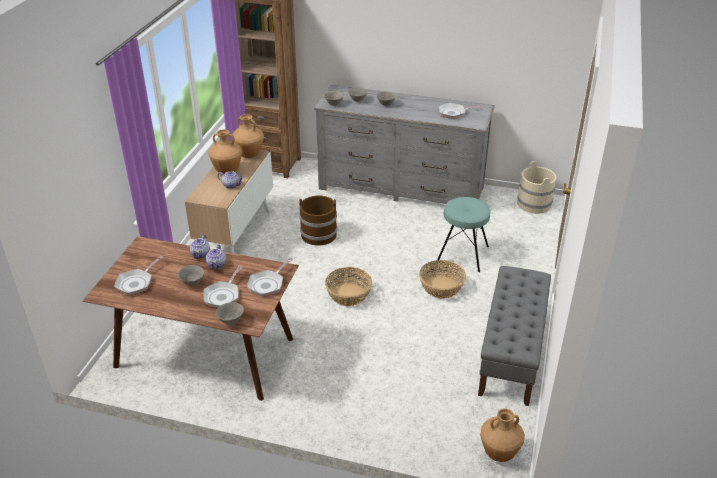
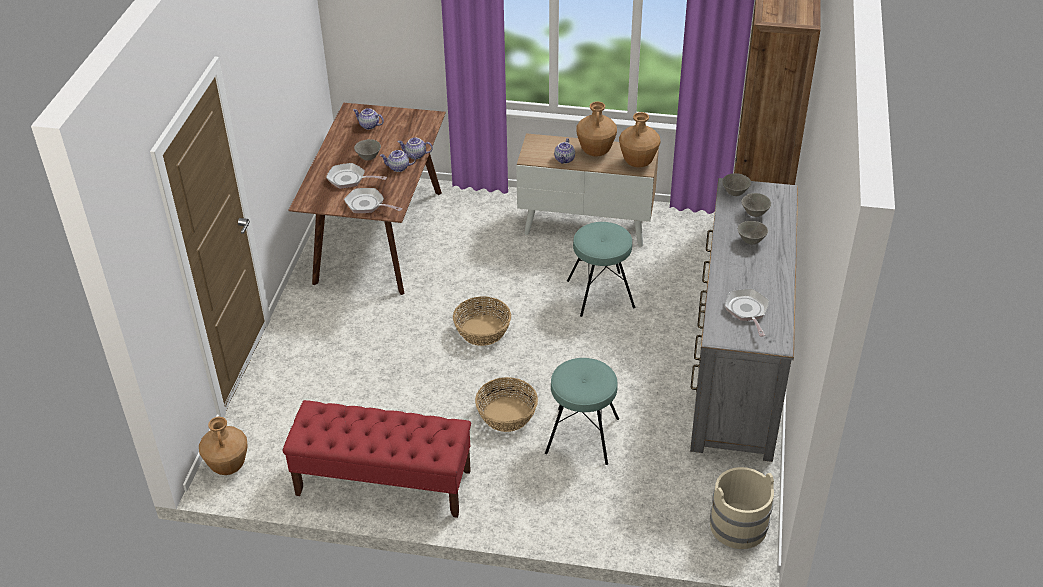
camera: 85 degrees right, 5 degrees up
(136, 283) = (368, 126): frying pan -> teapot
(230, 321) = (310, 189): grey bowl -> none
(319, 234) = (600, 294): brown bucket -> turquoise stool
(511, 353) = (383, 483): grey bench -> red bench

